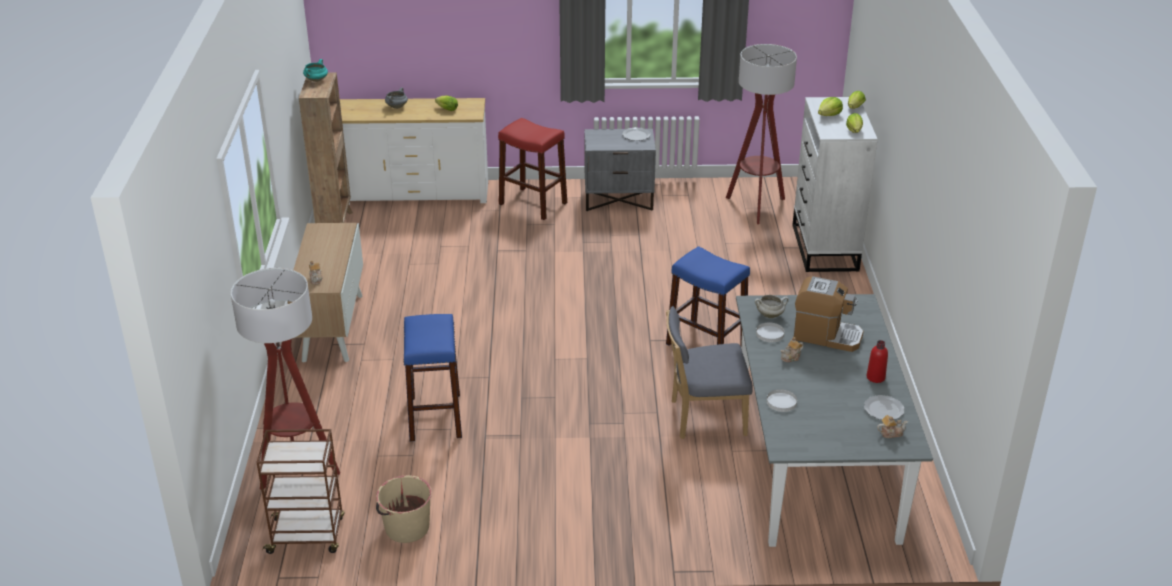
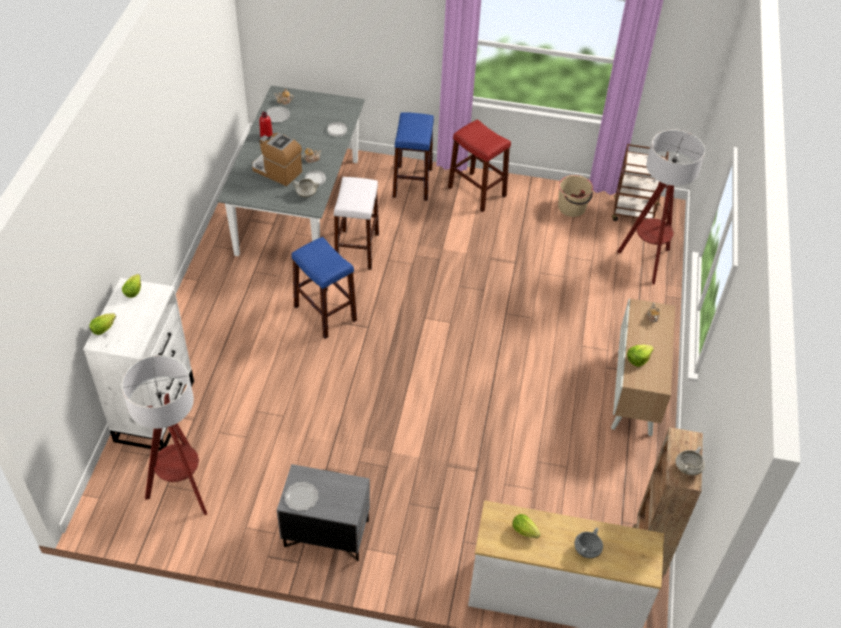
camera: 170 degrees left, 15 degrees up
(316, 80) = (687, 468): turquoise cooking pot -> white cooking pot
(435, 417) = (550, 284): blue stool -> blue stool (412, 183)
(533, 203) = (424, 547): red stool -> red stool (477, 191)
(704, 418) = (357, 249): grey chair -> white stool
(829, 115) = (138, 321): lettuce -> lettuce (638, 359)

